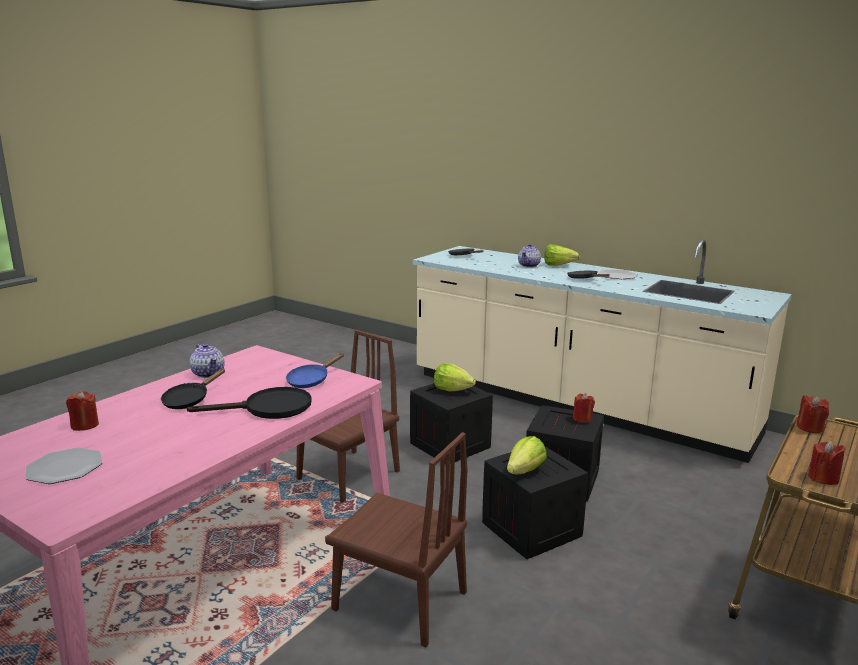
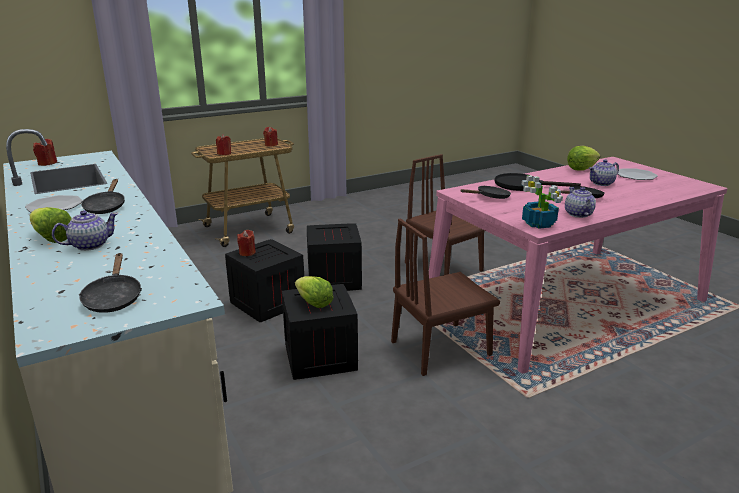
camera: 155 degrees left, 5 degrees up
(85, 425) = (648, 192): red candle -> red candle (47, 163)
(144, 434) = (602, 183): none -> teapot
(254, 357) = (539, 224): none -> potted plant
(311, 380) = (490, 197): blue frying pan -> black frying pan
(525, 471) = (344, 231): lettuce -> lettuce (581, 169)

